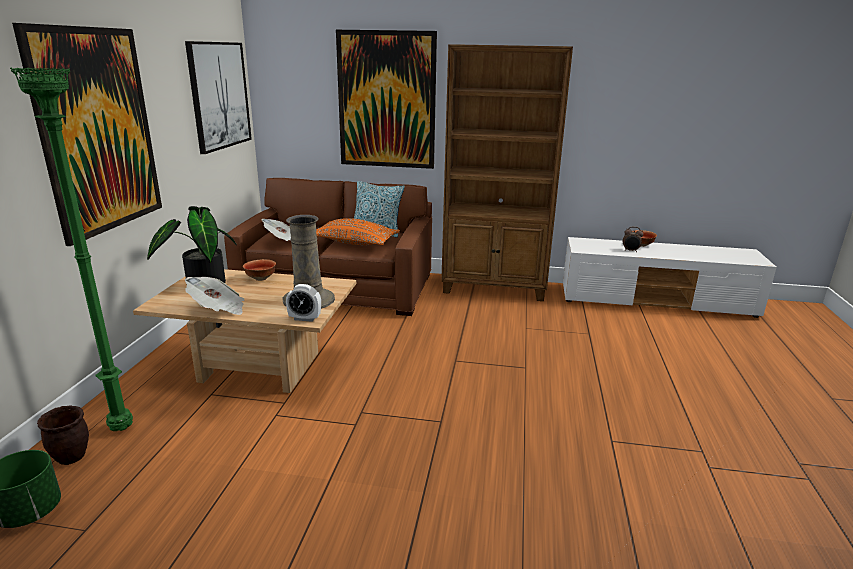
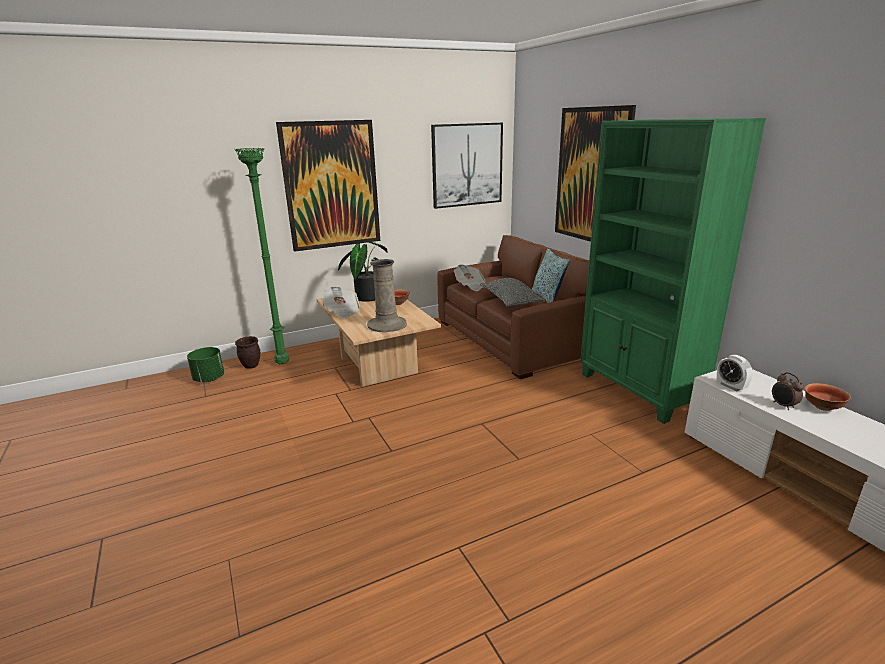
camera: 55 degrees right, 0 degrees up
(304, 318) = (360, 334): alarm clock -> alarm clock (731, 386)
(354, 243) = (511, 301): orange pillow -> grey pillow
(495, 288) = (639, 391): brown bookcase -> green bookcase

